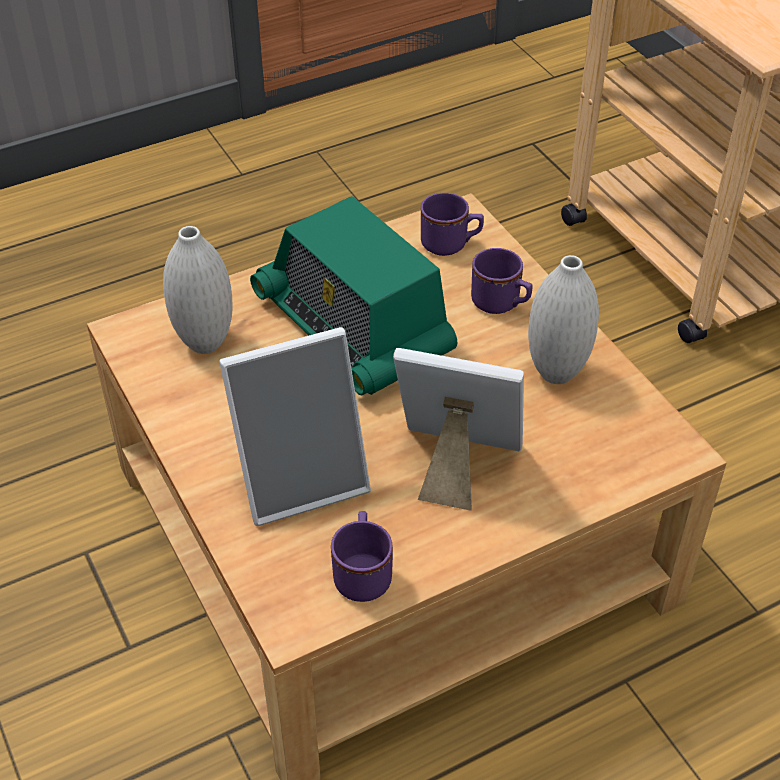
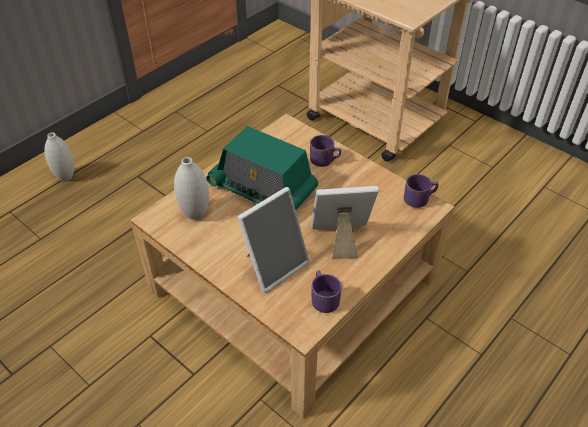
camera: 20 degrees left, 0 degrees up
(450, 244) = (288, 139): purple mug -> purple mug (419, 200)
(556, 373) = (364, 186): white vase -> white vase (66, 177)

